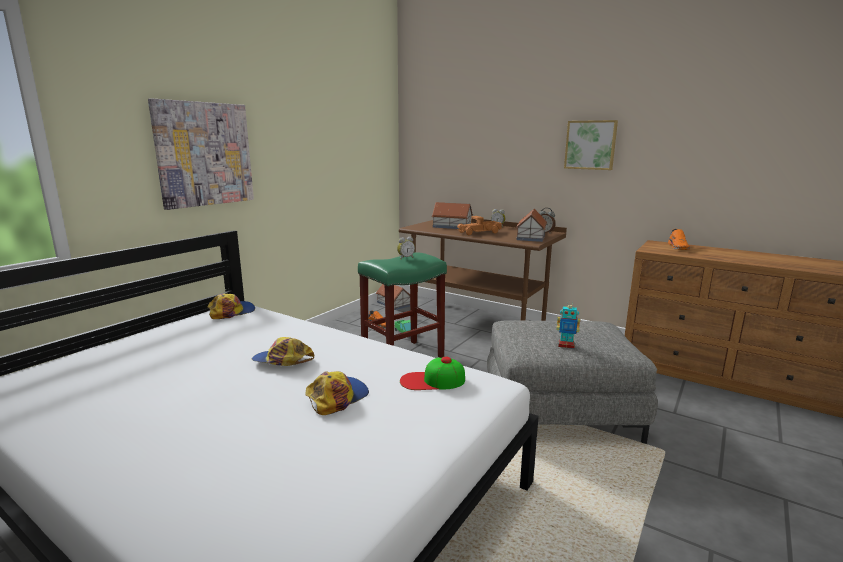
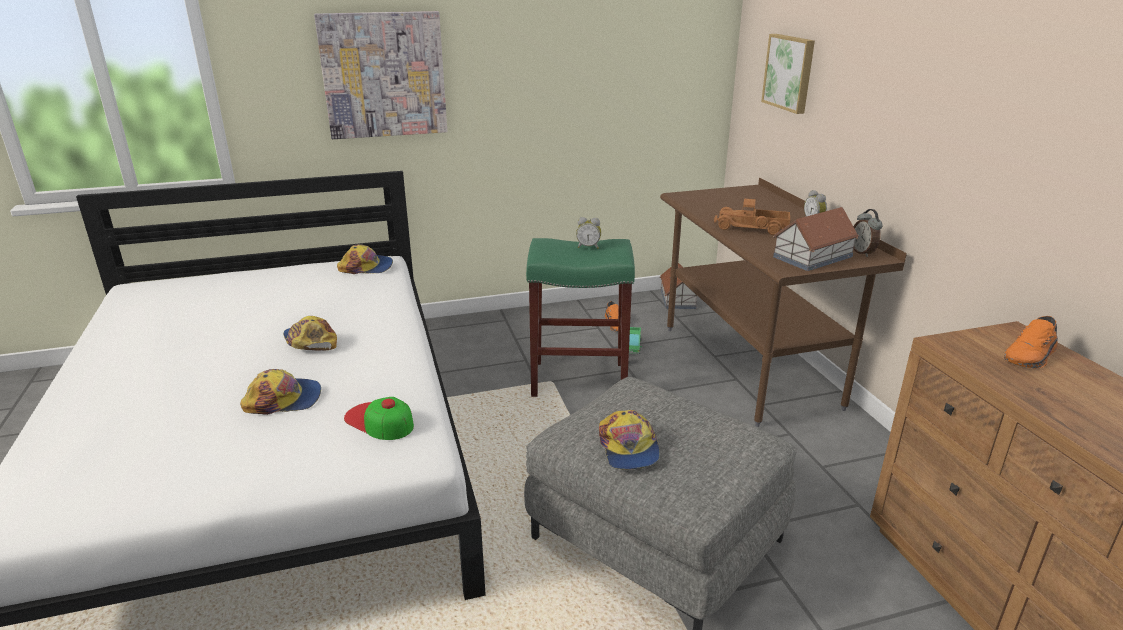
camera: 40 degrees right, 10 degrees up
(451, 226) = (741, 205): toy house -> none
(566, 345) = (628, 448): toy robot -> cap
(590, 145) = (969, 105): picture -> picture (790, 72)

